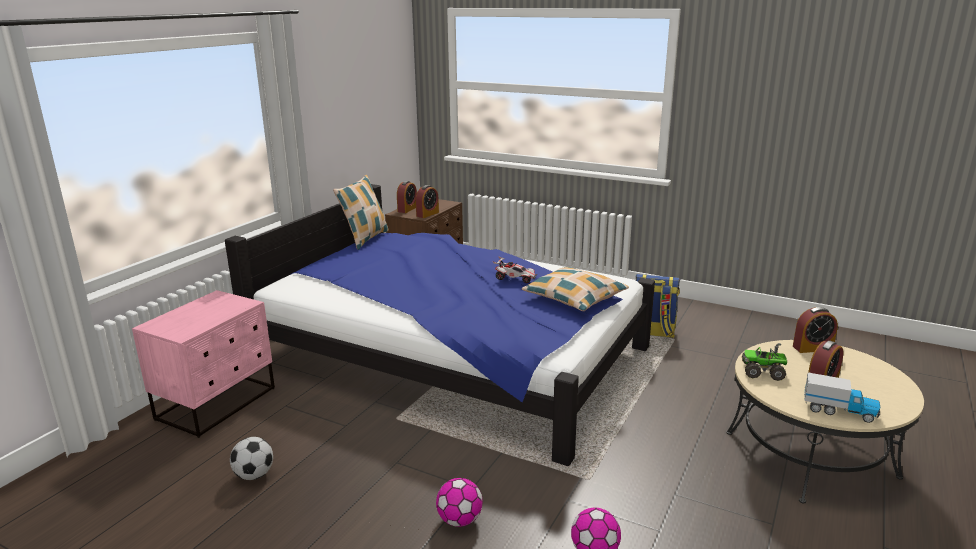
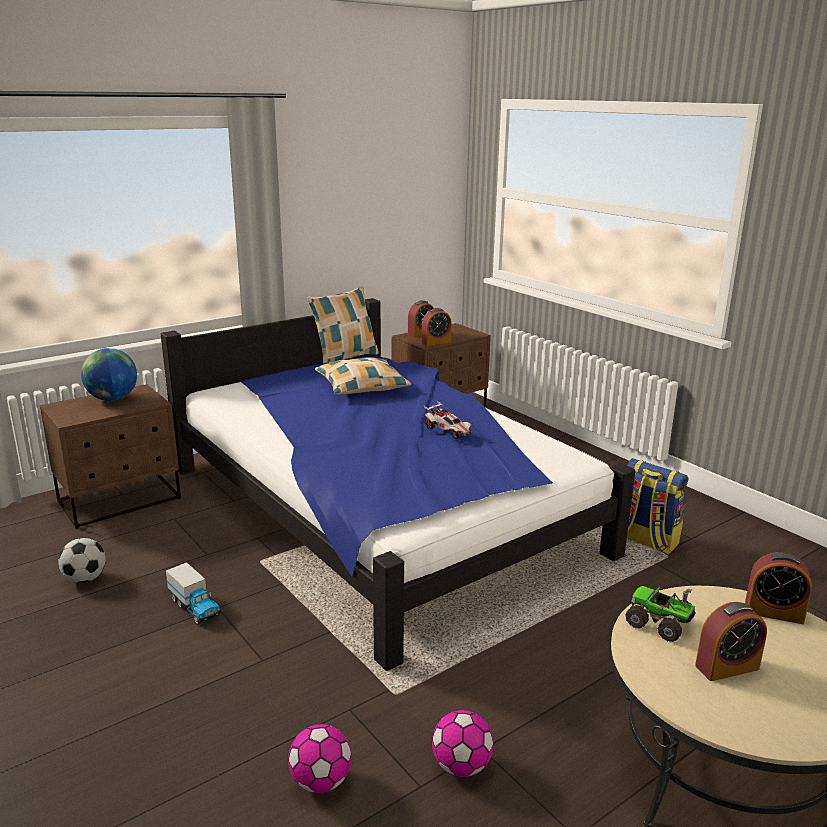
camera: 25 degrees right, 0 degrees up
(201, 308) = (112, 399): none -> globe
(218, 403) = (120, 500): pink nightstand -> brown nightstand
(459, 520) = (218, 690): football -> football (461, 766)
(575, 298) = (494, 468): pillow -> pillow (362, 386)
(839, 411) = (713, 710): toy truck -> toy truck (195, 607)

